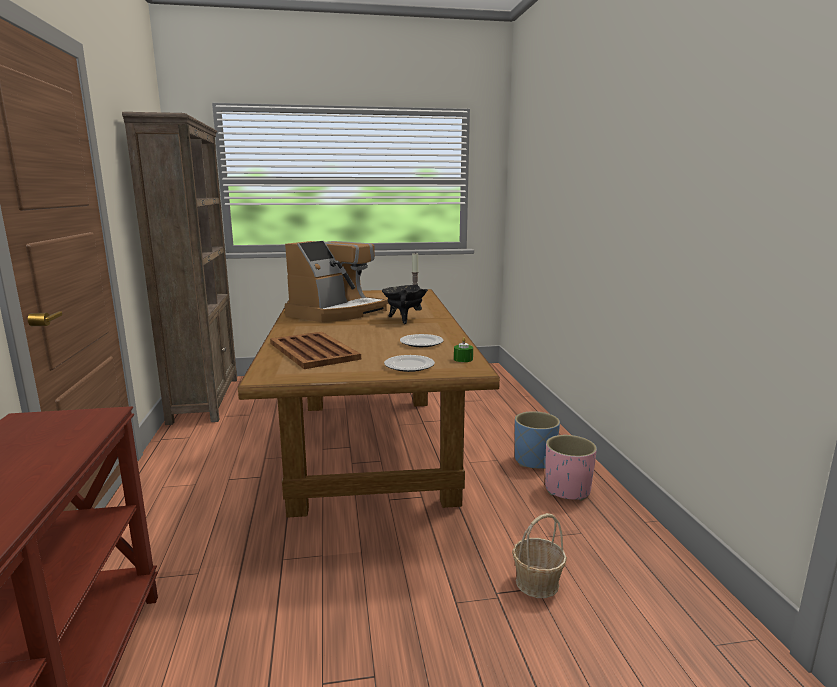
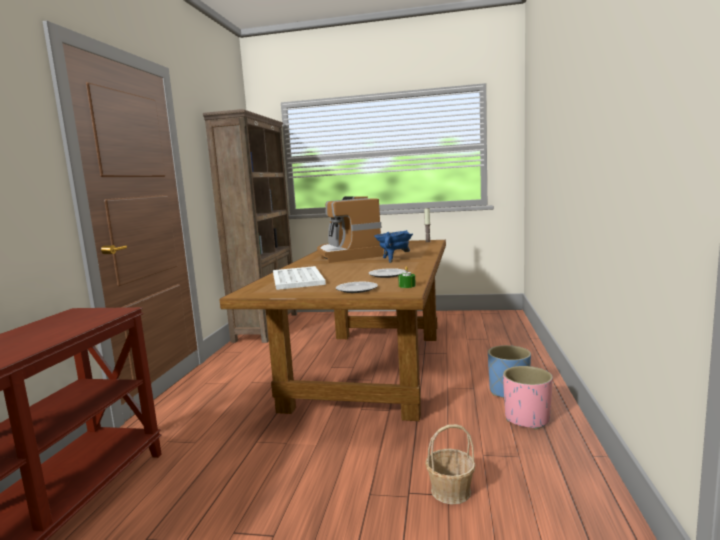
camera: 20 degrees right, 5 degrees down
(313, 351) = (297, 279): brown tray -> white tray
(337, 312) = (347, 255): coffee machine -> coffee machine turned 105 degrees clockwise
(404, 319) = (394, 259): black cooking pot -> blue cooking pot

